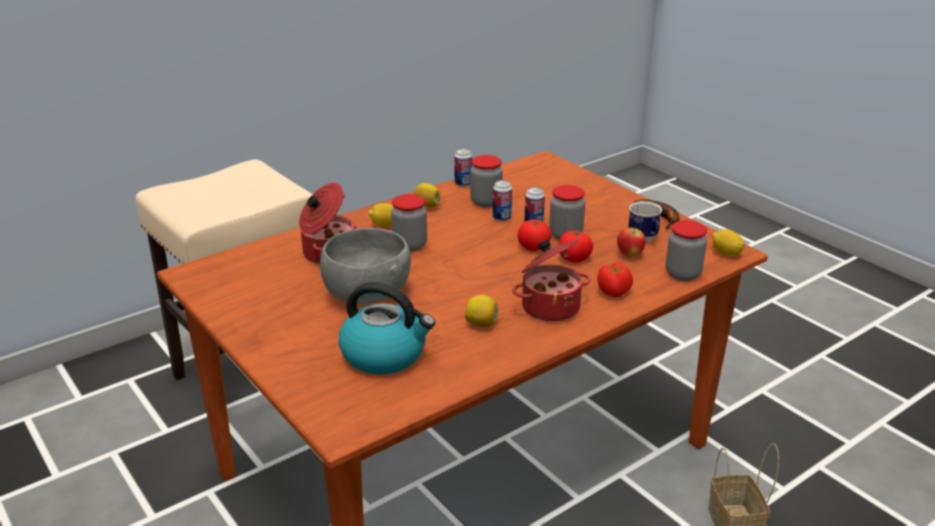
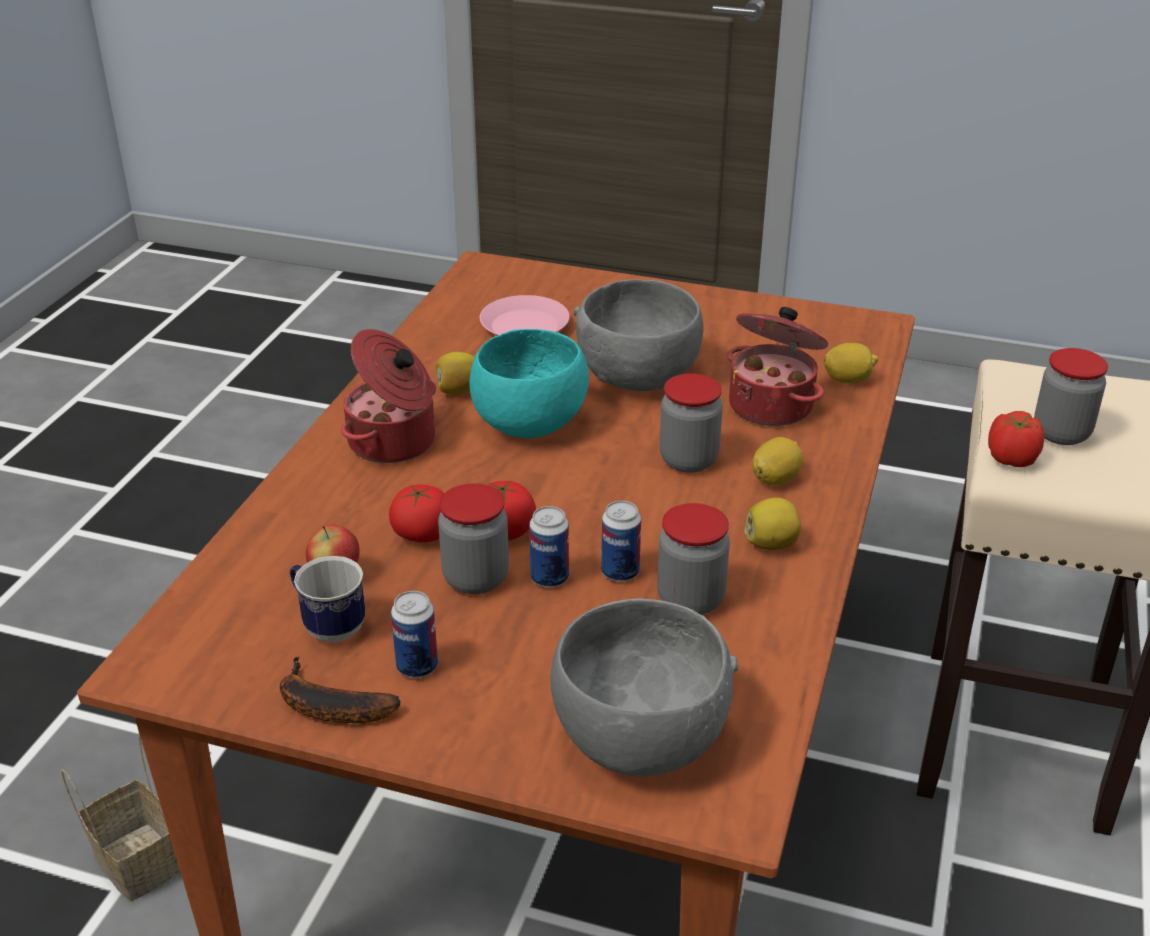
camera: 145 degrees right, 5 degrees up
(385, 354) = (525, 326): kettle -> pink plate
(463, 184) = (791, 632): can -> can (417, 666)
(465, 289) = (529, 425): none -> turquoise bowl
(553, 179) = (640, 737): none -> grey bowl
(614, 292) = (320, 496): tomato -> tomato (1010, 459)
(682, 274) = (226, 572): jar -> jar (1061, 433)
(726, 253) = (160, 653): lemon -> lemon (848, 380)

